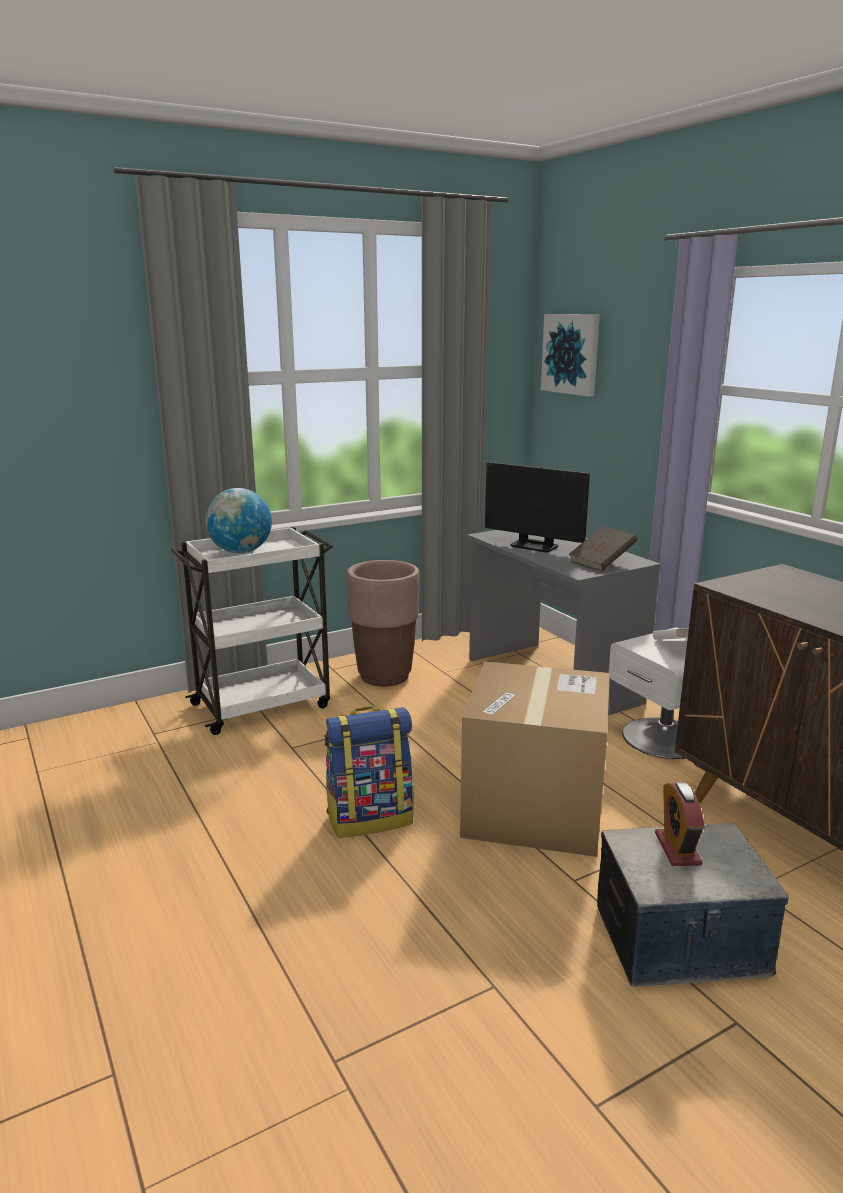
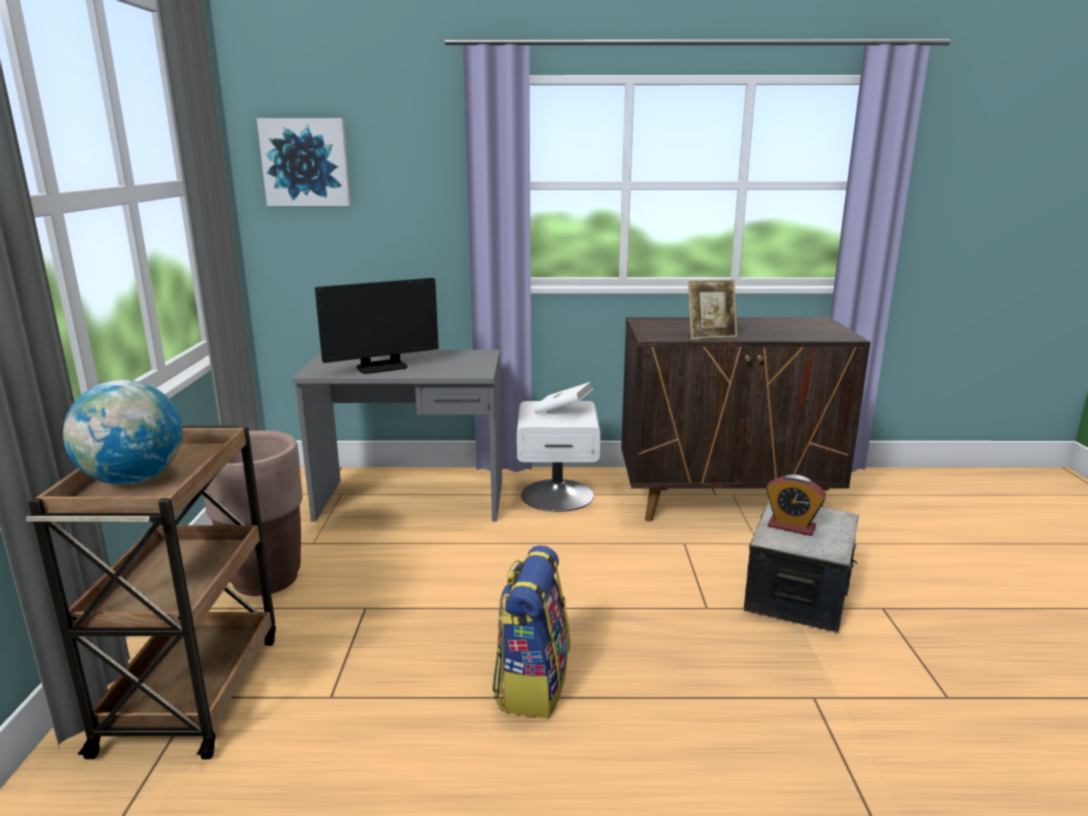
camera: 60 degrees left, 0 degrees up
(263, 704) = (193, 689): white cart -> brown cart
(534, 808) = (599, 587): cardboard box -> none
(601, 562) = (466, 361): brown book -> none
(787, 606) = (710, 336): none -> picture frame

